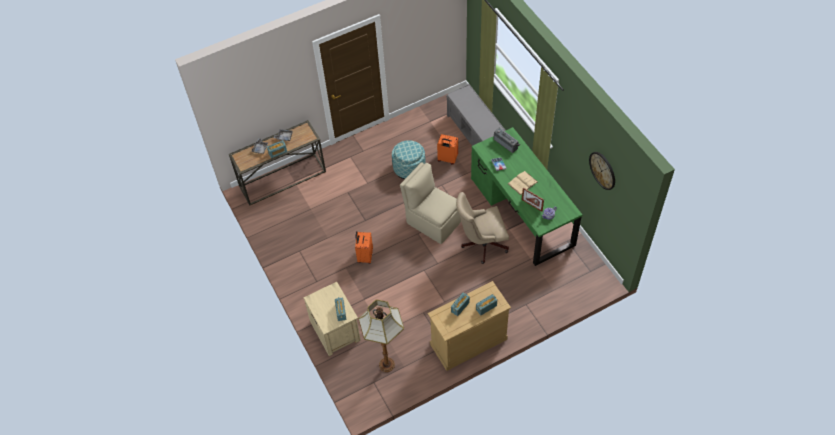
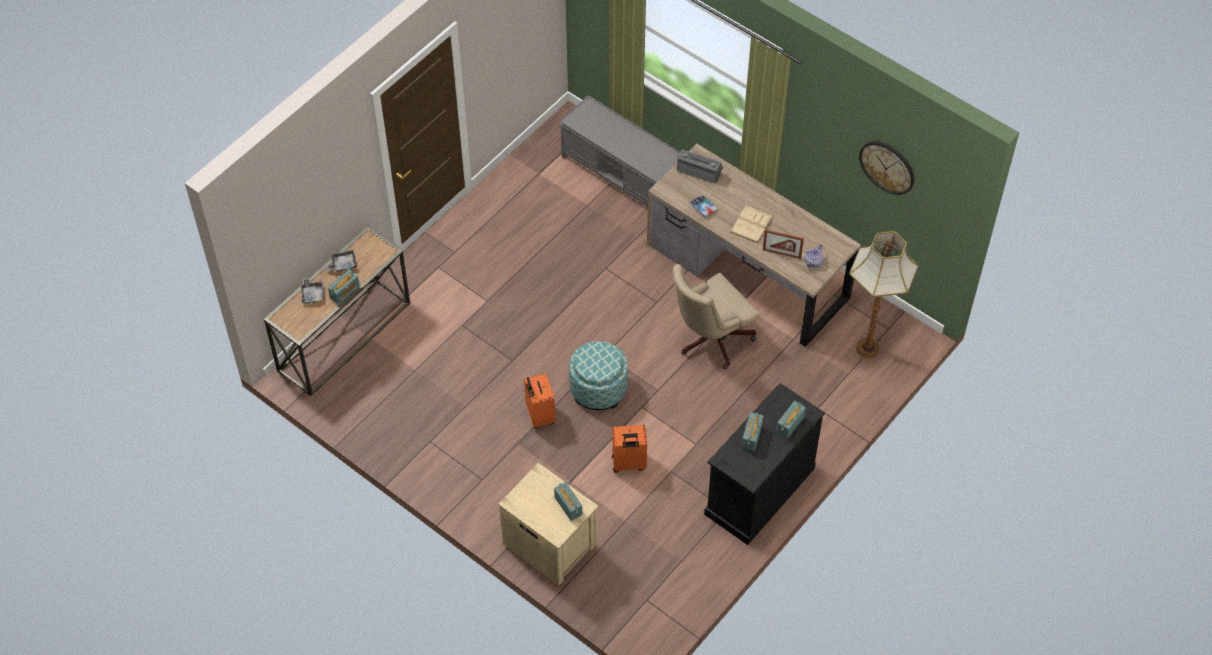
camera: 25 degrees left, 0 degrees up
(386, 365) = (654, 568): floor lamp -> floor lamp (868, 349)
(409, 168) = (542, 257): ottoman -> ottoman (598, 389)
(432, 221) = (618, 329): beige chair -> none
(447, 159) = (595, 225): orange suitcase -> orange suitcase (628, 464)
(468, 341) = (759, 491): beige dresser -> black dresser
(522, 211) = (747, 271): green desk -> brown desk

